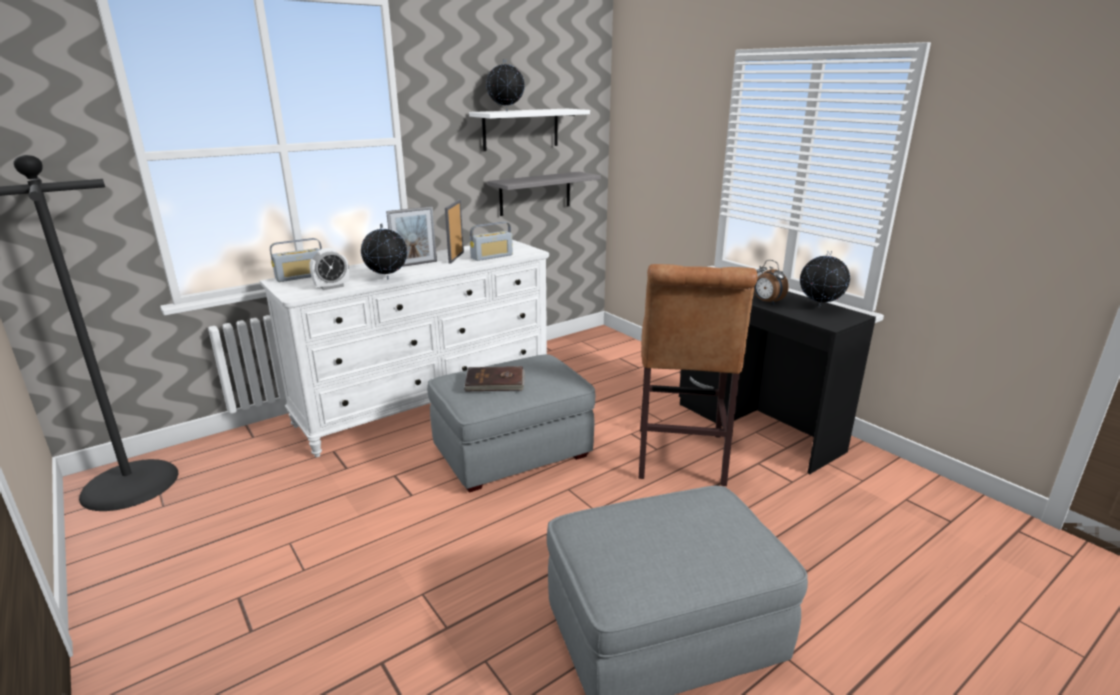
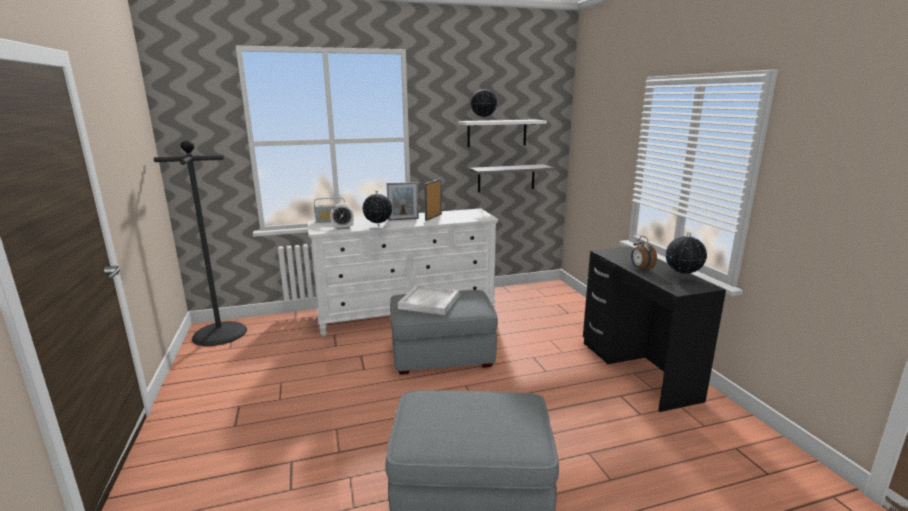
camera: 20 degrees right, 5 degrees down
(492, 256) = (456, 218): radio -> none
(495, 382) = (429, 302): brown book -> white tray
(680, 460) = (559, 381): brown stool -> none

